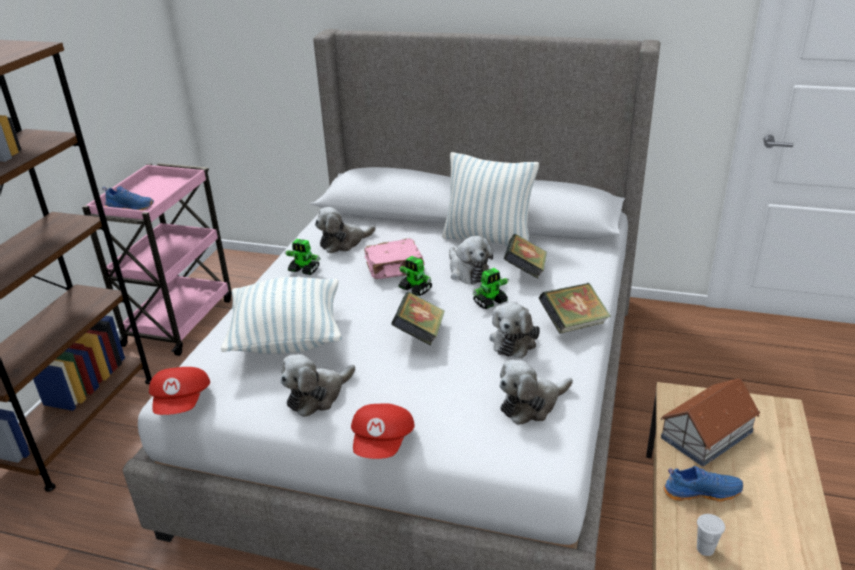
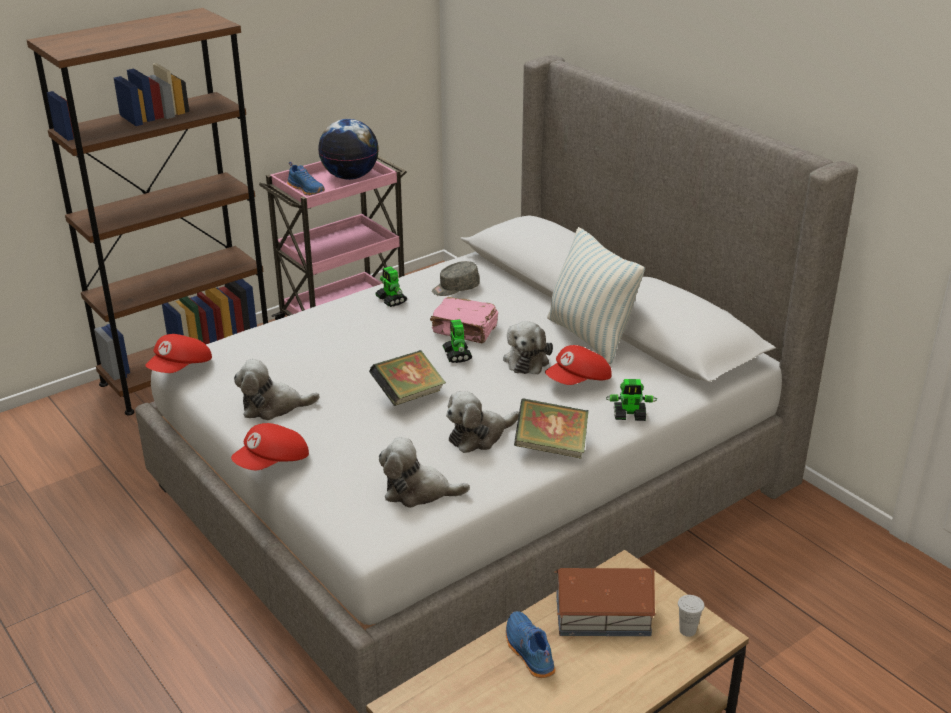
camera: 35 degrees right, 0 degrees up
(159, 187) = (350, 177): none -> globe
(288, 339) = (304, 353): pillow -> none
(343, 243) = (455, 288): plush toy -> grey cap
(490, 302) = (506, 395): toy robot -> toy robot (630, 415)
(525, 271) = (579, 381): book -> red cap
(701, 491) = (528, 651): blue shoe -> blue shoe turned 150 degrees counterclockwise
(705, 549) = (467, 690): white cup -> white cup (687, 630)

